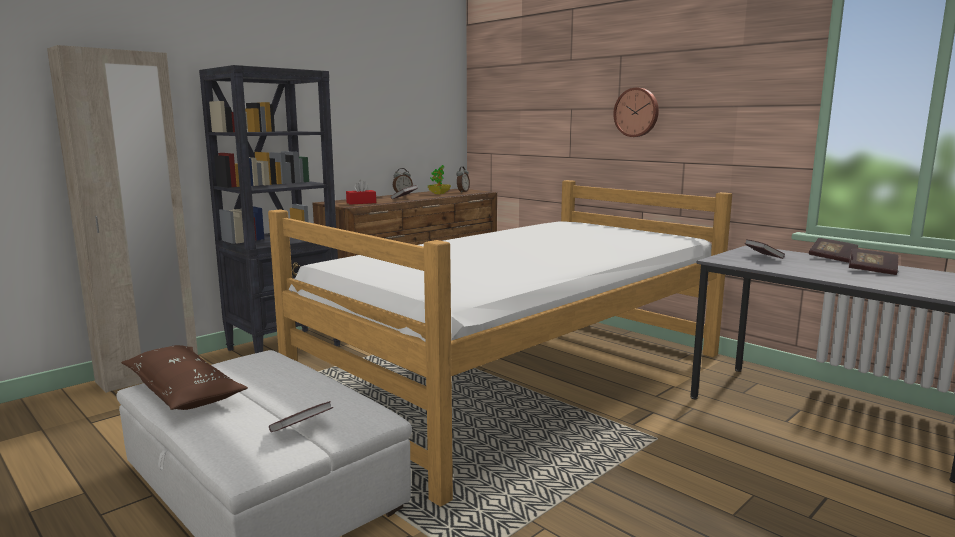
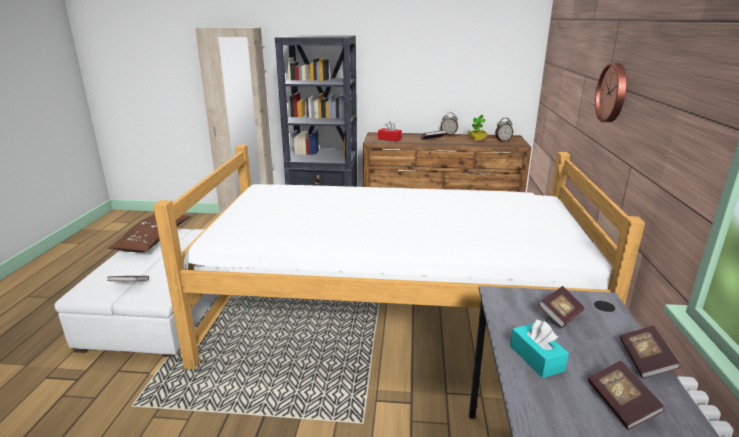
camera: 50 degrees right, 10 degrees up
(810, 271) = (536, 358): none -> turquoise tissue box

